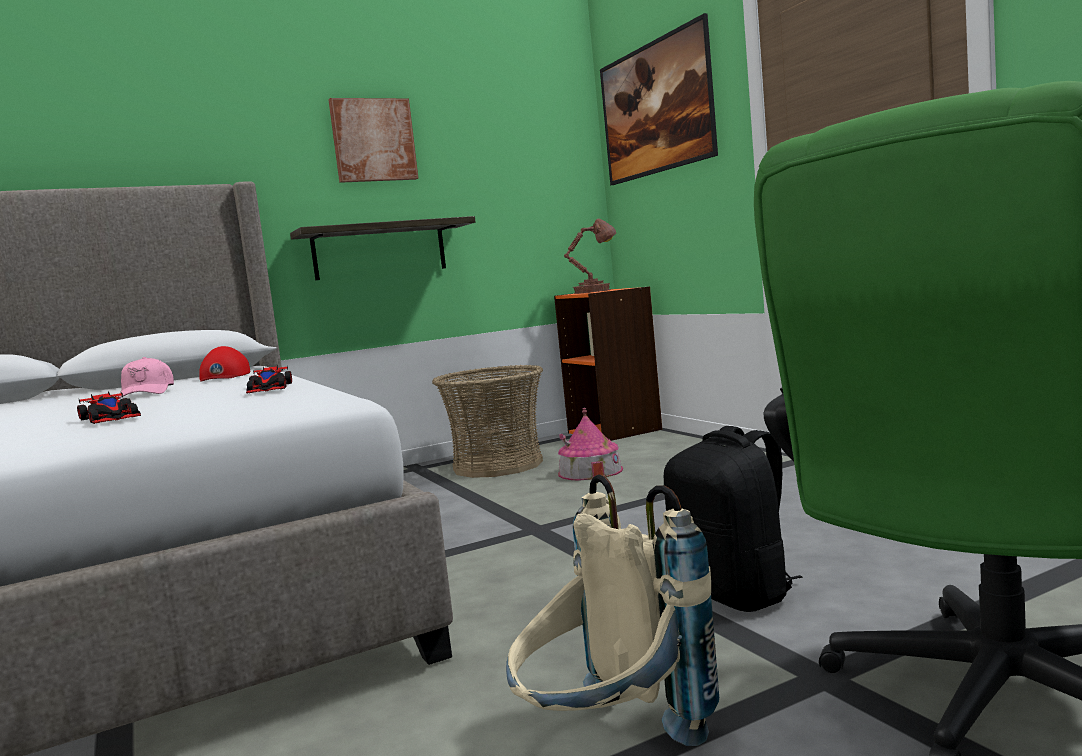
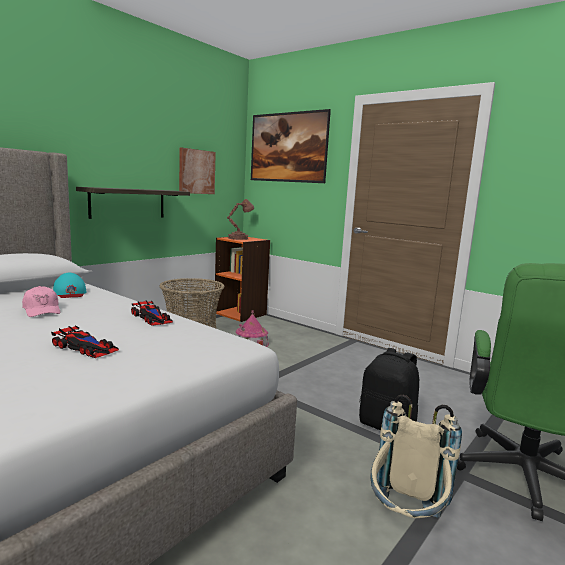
camera: 25 degrees left, 5 degrees up
(223, 377) = (70, 293): red cap -> turquoise cap
(373, 140) = (131, 134): picture -> picture (196, 171)

